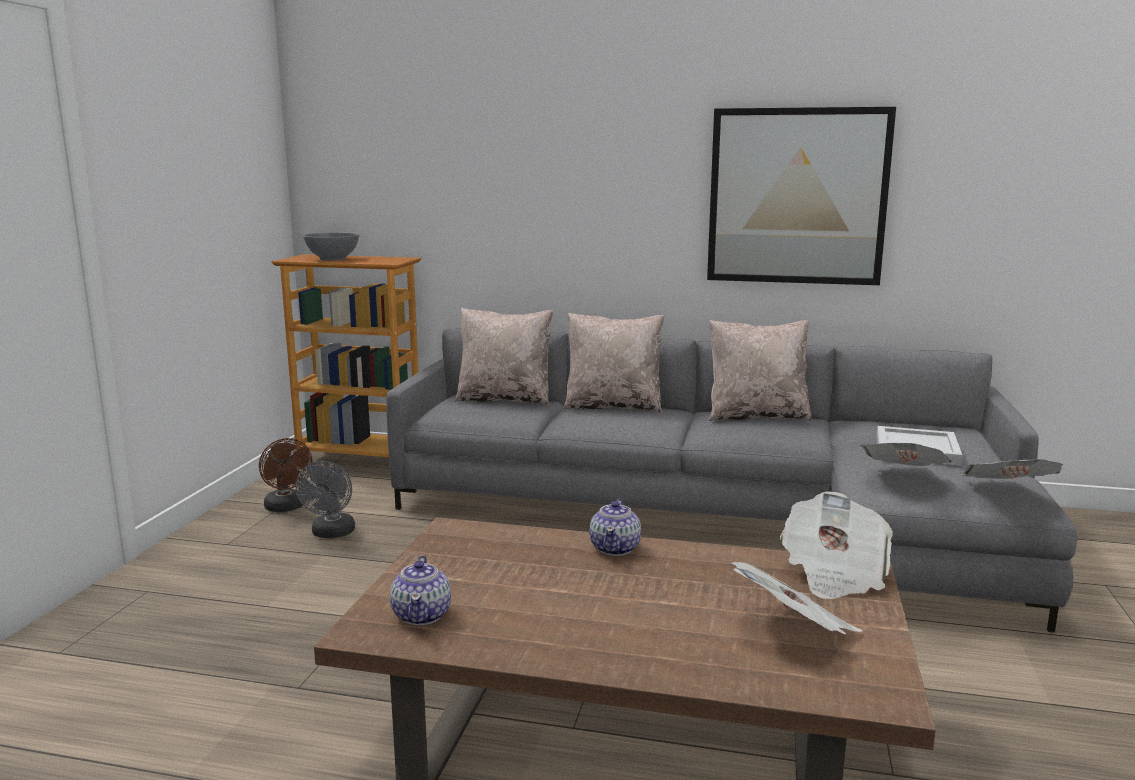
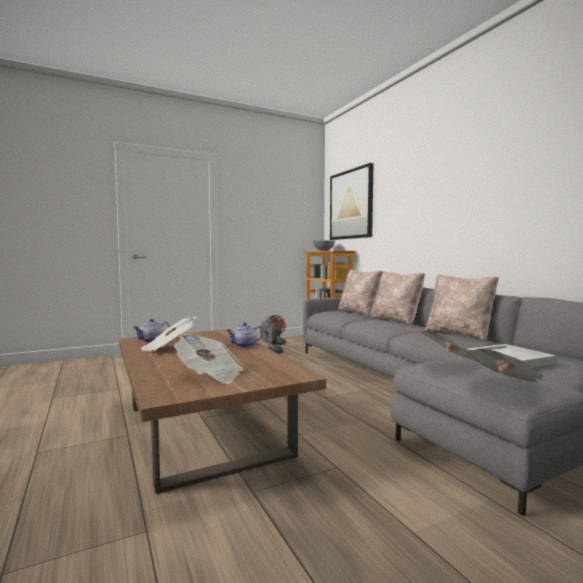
camera: 50 degrees right, 10 degrees down
(797, 196) = (512, 201): picture -> picture (351, 204)
(833, 573) = (285, 372): newspaper -> newspaper (168, 348)

